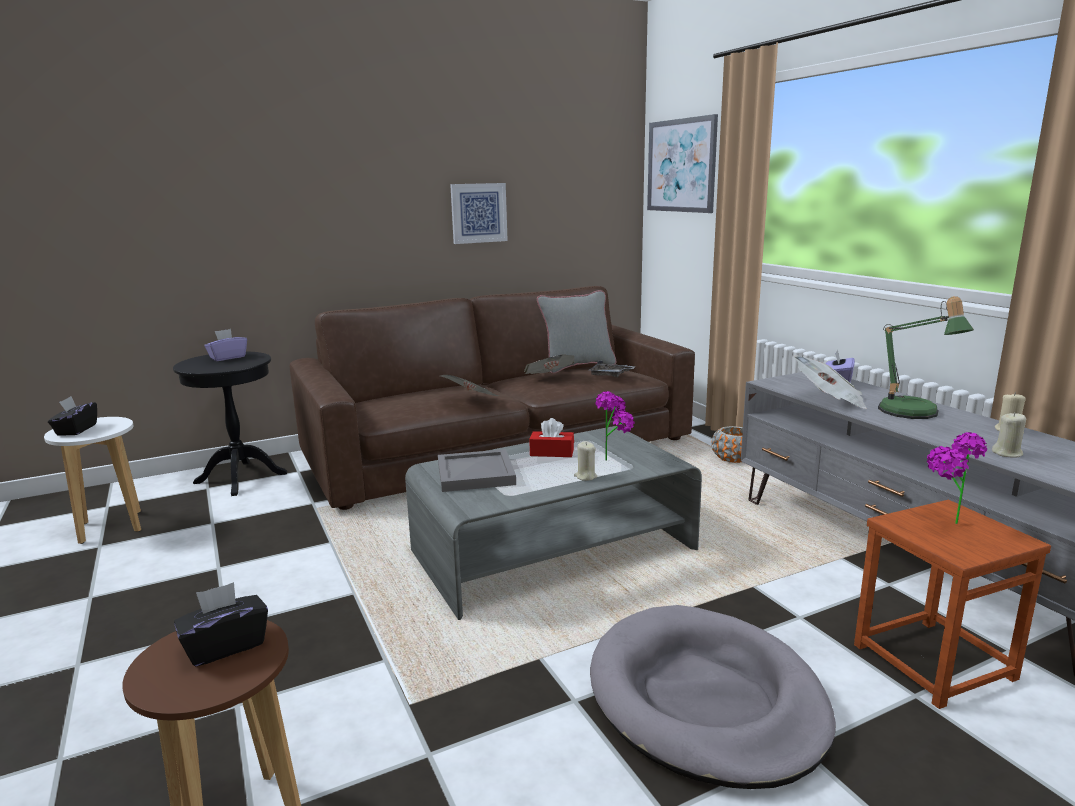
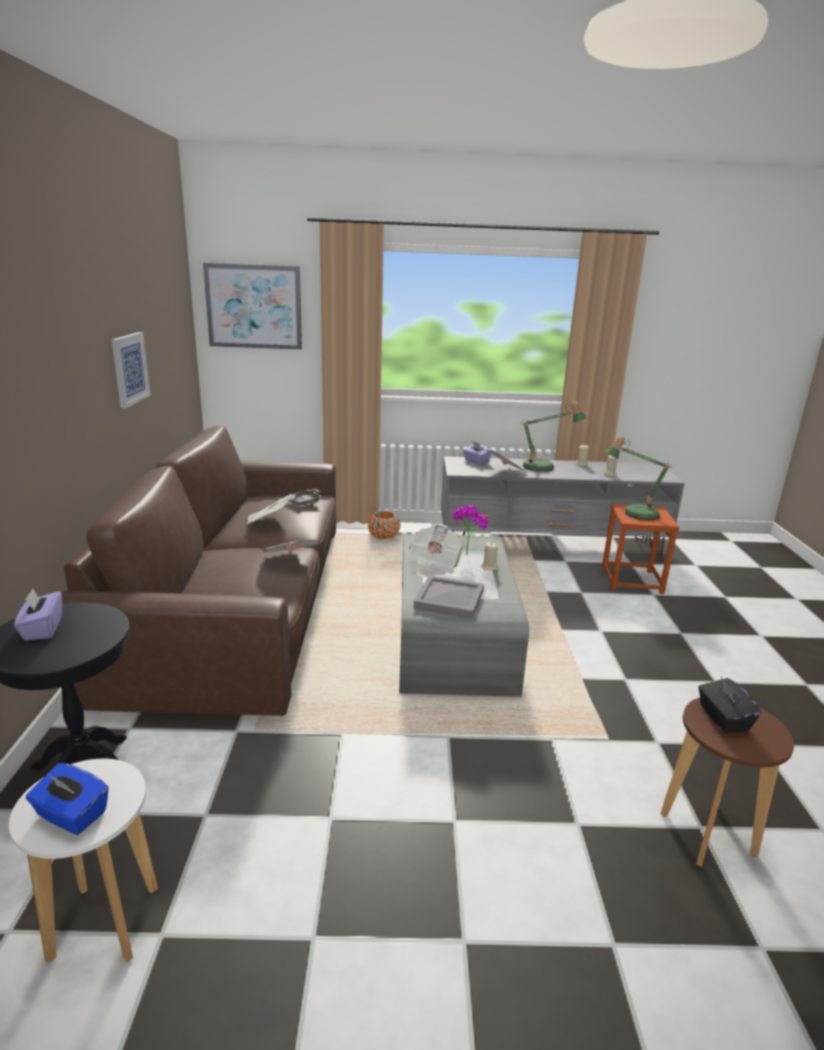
camera: 65 degrees left, 5 degrees up
(76, 430) = (71, 815): black tissue box -> blue tissue box
(552, 452) = (434, 565): red tissue box -> newspaper
(577, 366) = (240, 505): grey pillow -> none
(705, 699) = (638, 642): grey dog bed -> none
(943, 522) = (635, 513): potted plant -> table lamp

